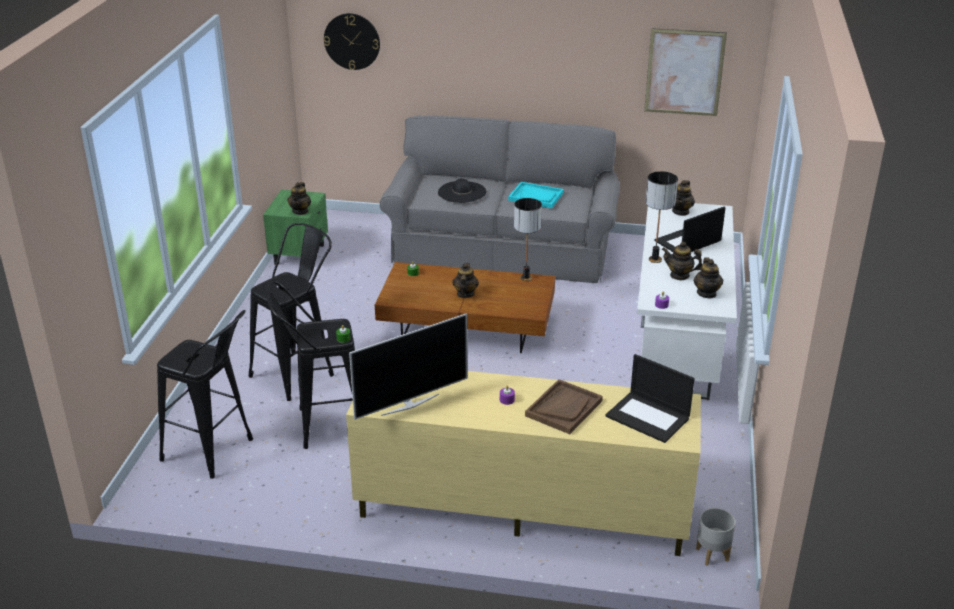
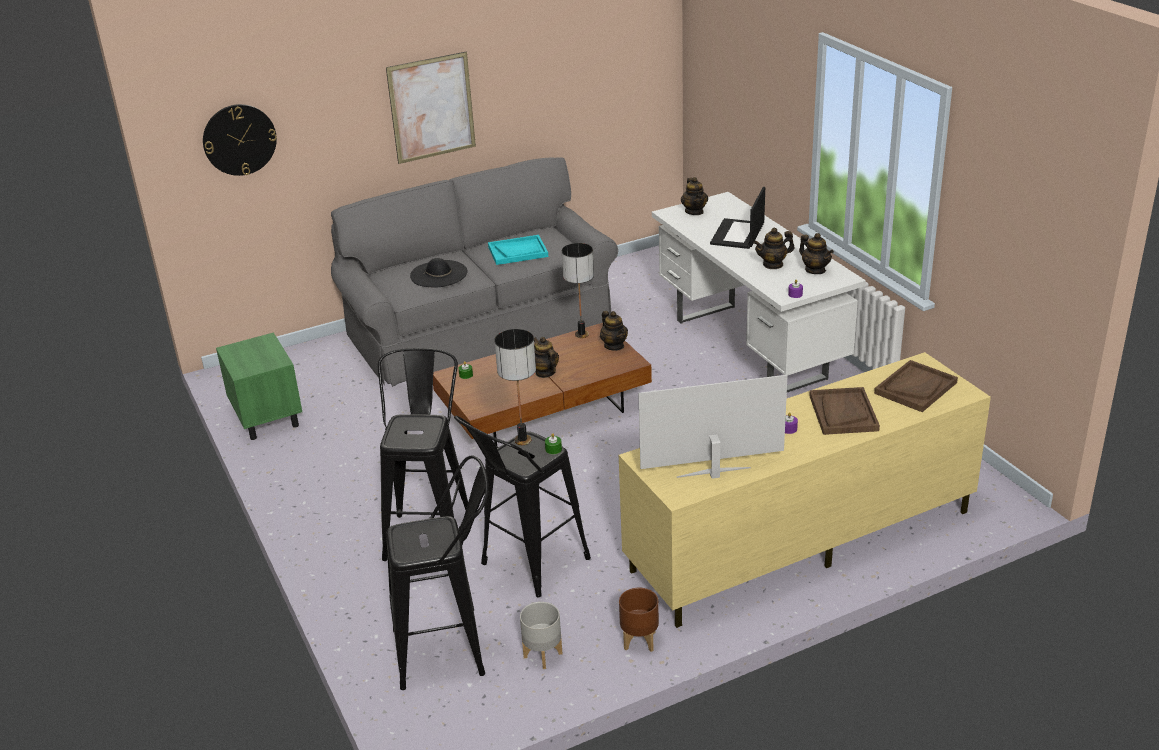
camera: 35 degrees left, 0 degrees up
(300, 211) = (273, 360): teapot -> teapot (614, 346)
(327, 511) = (639, 640): none -> brown planter
(409, 404) = (714, 473): television -> television turned 120 degrees counterclockwise
(649, 417) = (915, 388): laptop -> brown tray
(654, 259) = (733, 259): table lamp -> table lamp (522, 440)
(684, 72) = (610, 74): picture -> picture (431, 107)
(711, 554) = (986, 498): grey planter -> grey planter (542, 655)

